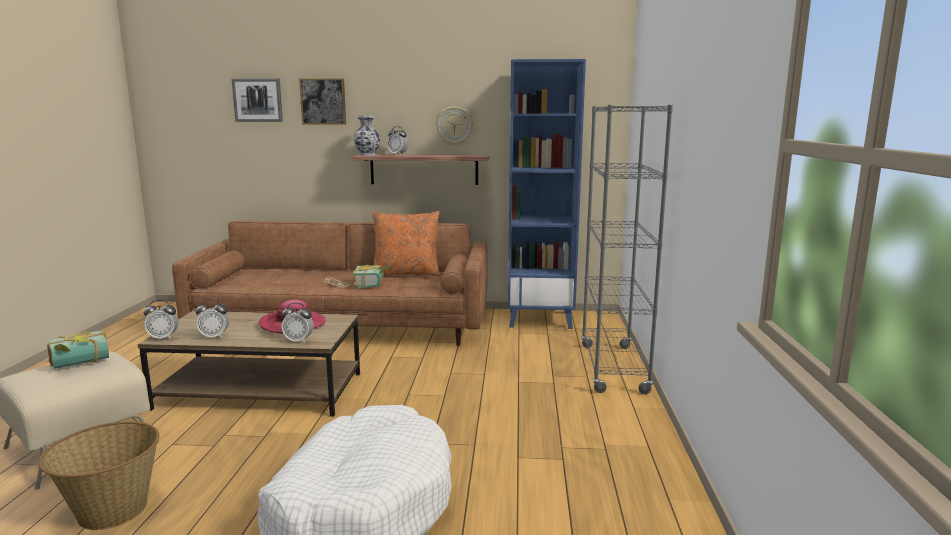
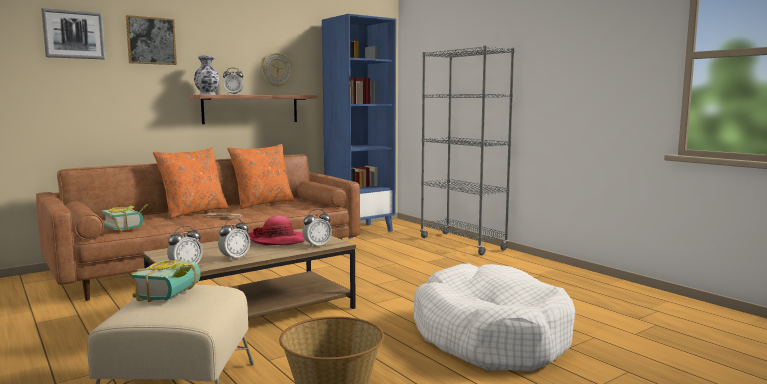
camera: 40 degrees left, 5 degrees down
(332, 273) = (194, 212): none -> orange pillow
(372, 284) = (259, 212): book -> book (127, 227)

